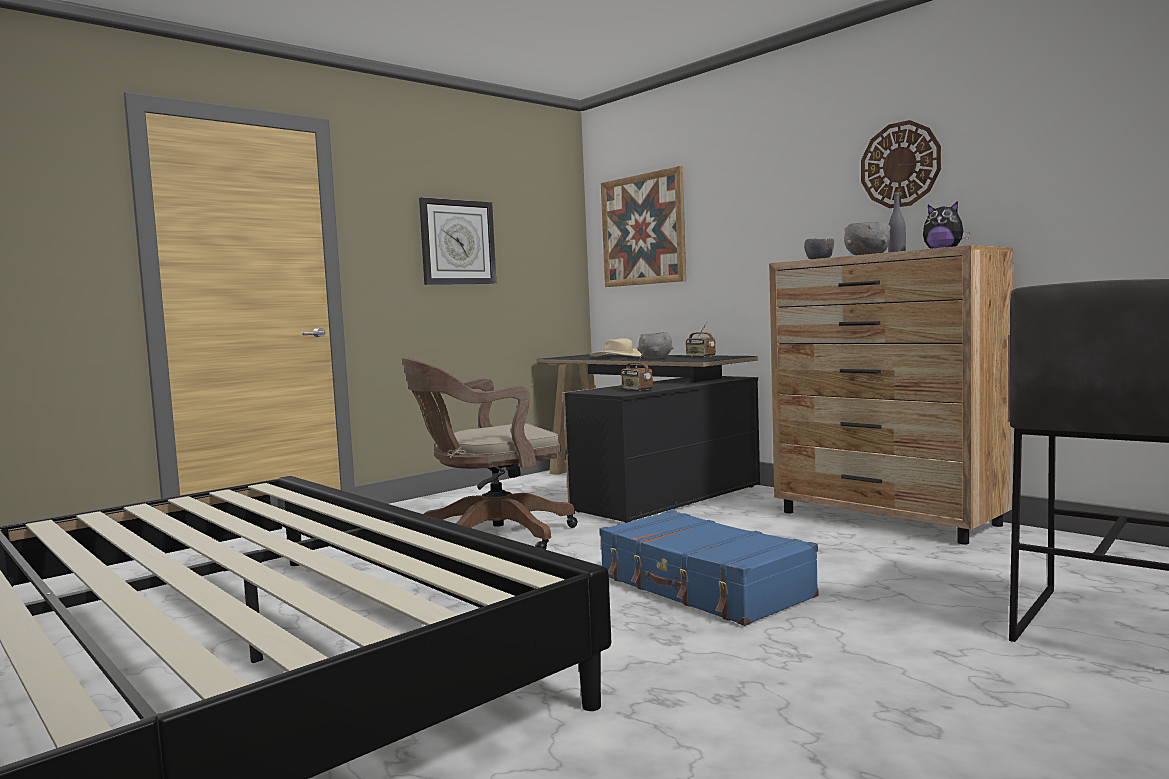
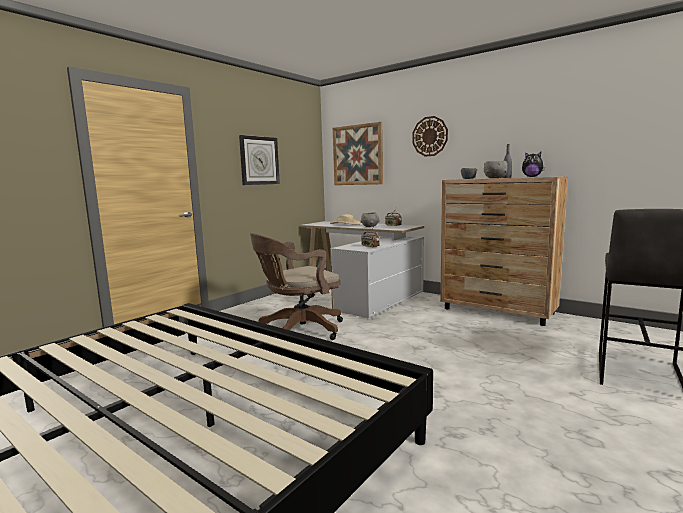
camera: 10 degrees left, 5 degrees up
(642, 486) = (362, 294): black desk -> white desk
(703, 587) = (432, 358): blue suitcase -> none
(900, 165) = (508, 129): wall clock -> wall clock (430, 136)

